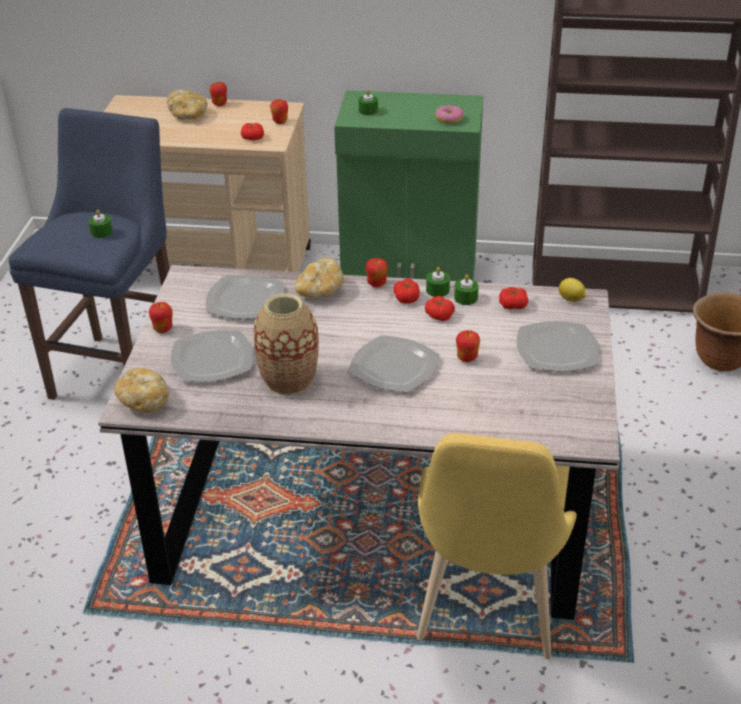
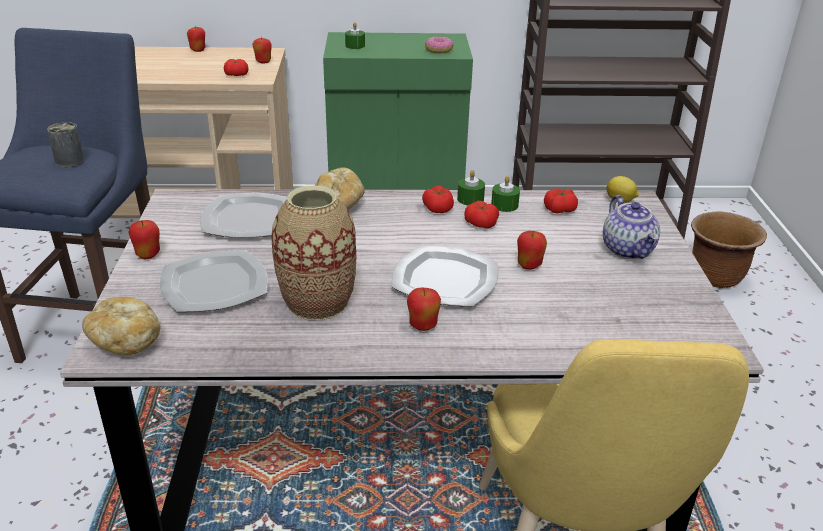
camera: 10 degrees left, 5 degrees down
(101, 232) = (69, 161): green candle -> can
(188, 115) = (165, 59): bread -> none
(376, 284) = (399, 196): apple -> apple (423, 326)
(557, 349) = (628, 250): plate -> teapot

